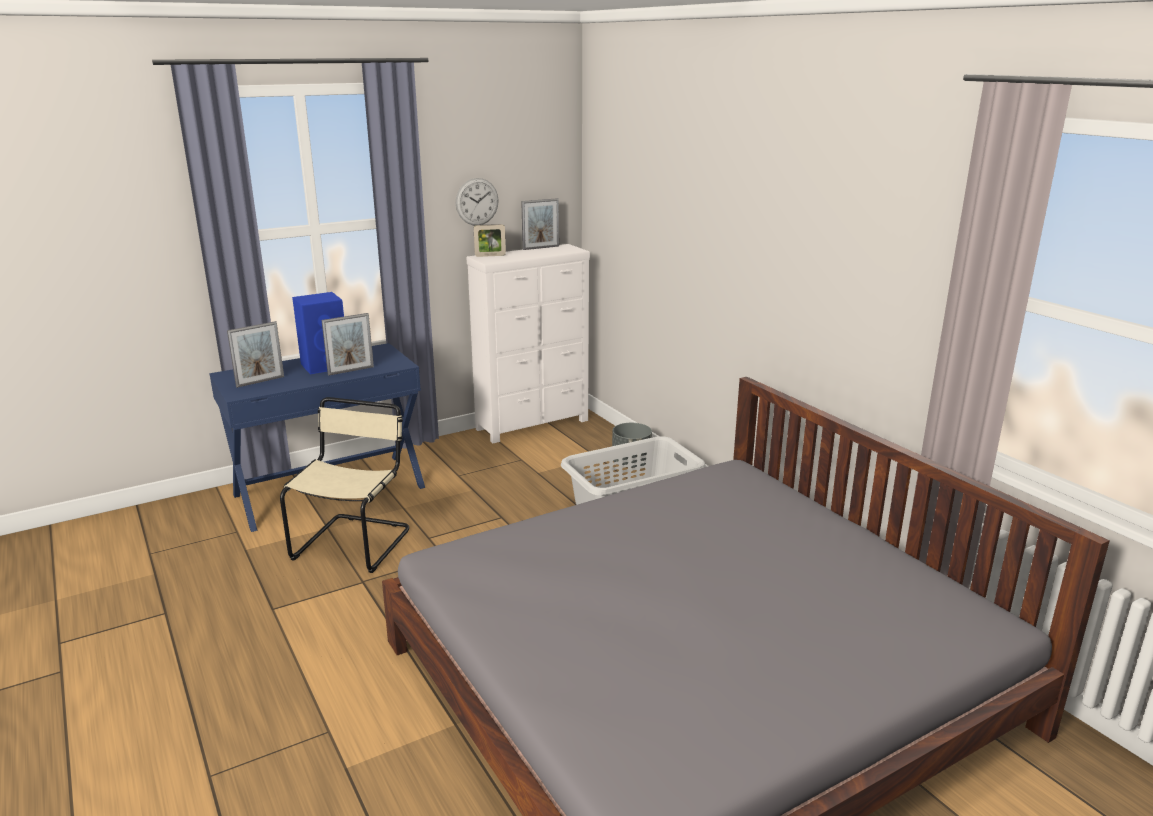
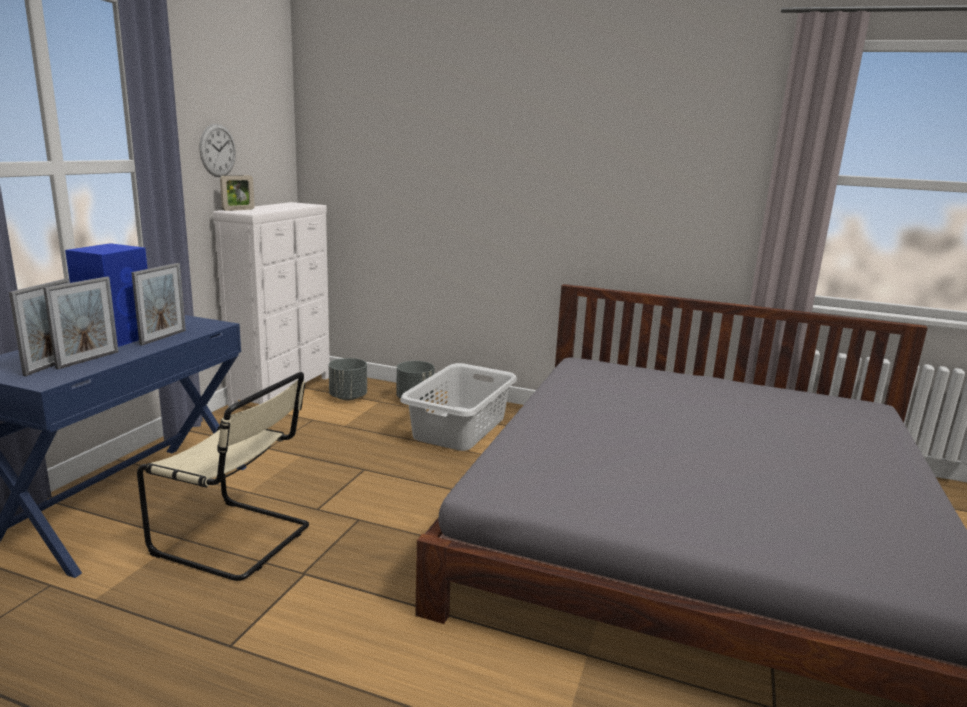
camera: 40 degrees left, 5 degrees down
(354, 542) = (237, 540): beige chair -> beige chair turned 135 degrees clockwise
(541, 248) = (274, 204): picture frame -> picture frame (88, 360)
(576, 445) = (348, 397): none -> grey planter

